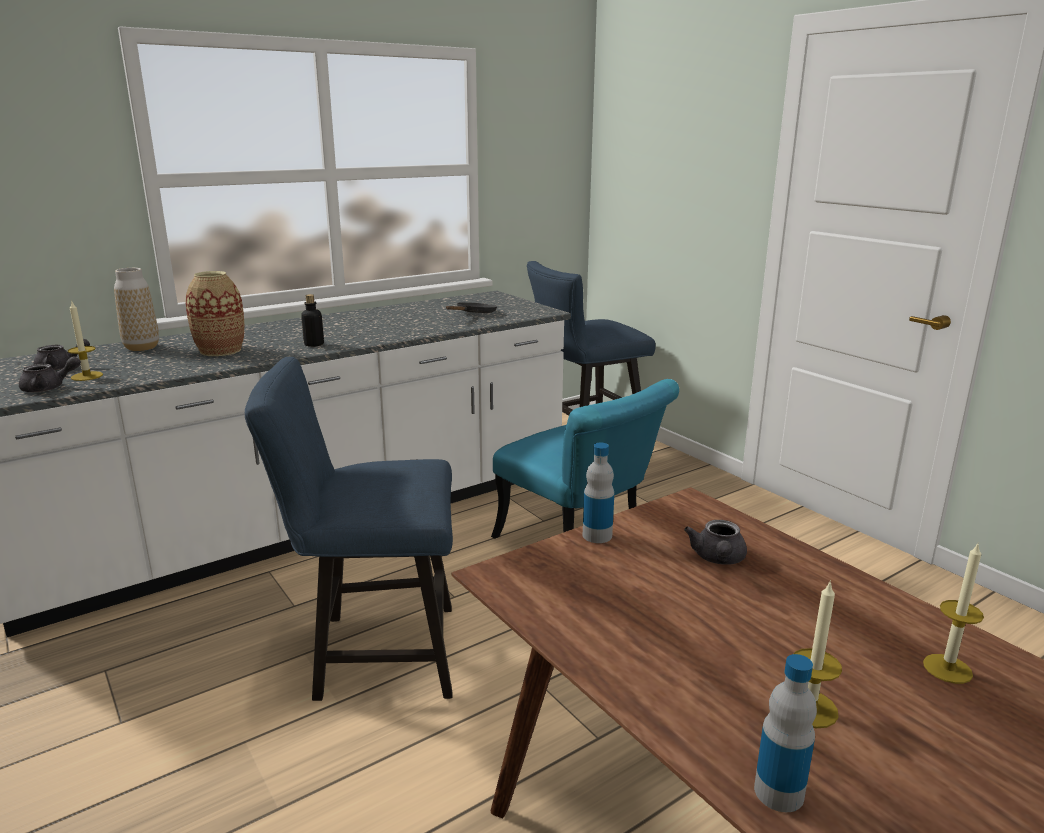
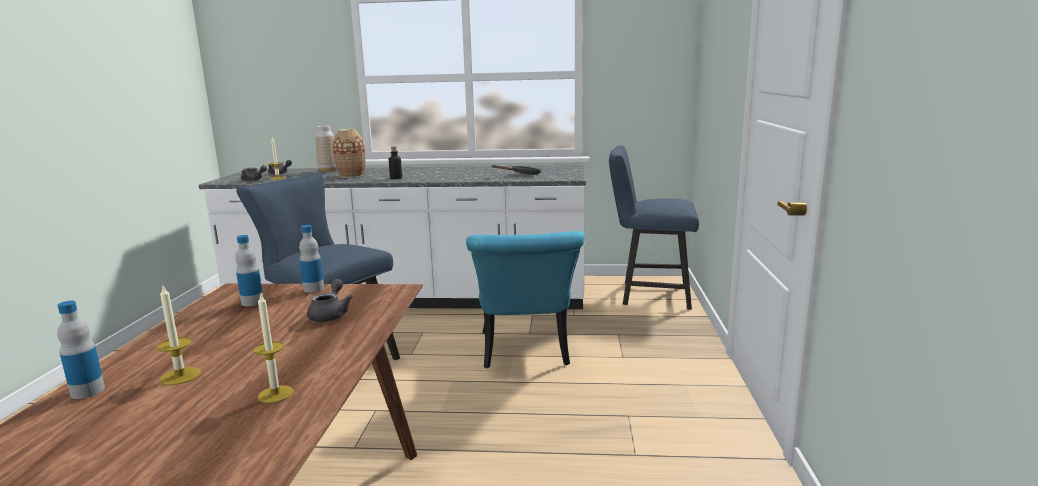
camera: 40 degrees right, 5 degrees down
(580, 582) = (252, 302): none -> bottle
(718, 559) = (330, 315): grey teapot -> grey teapot turned 135 degrees clockwise

